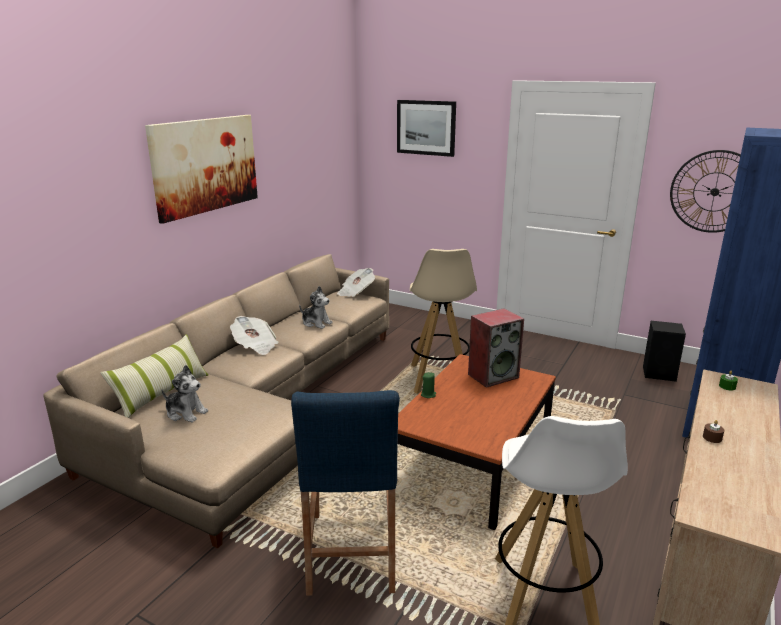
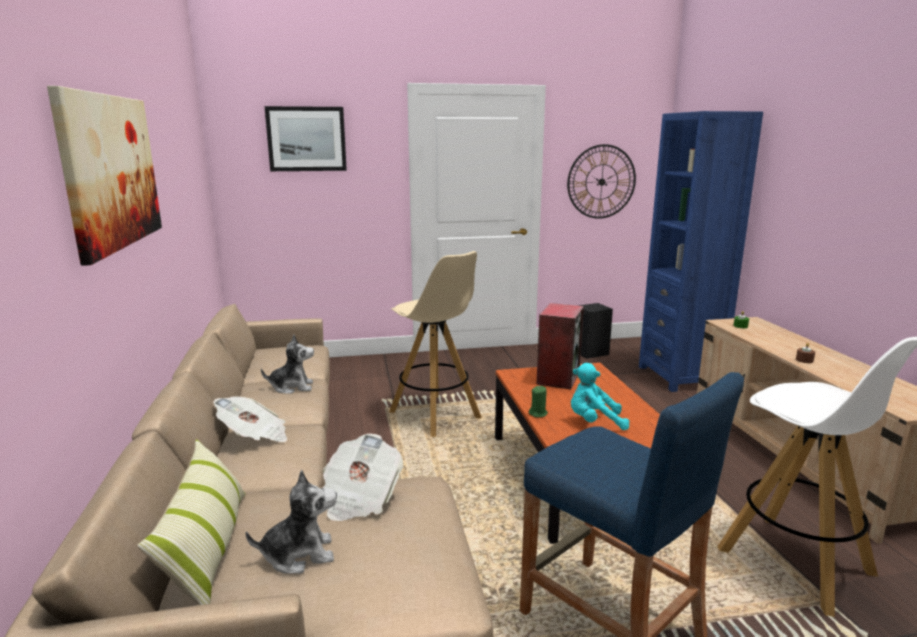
camera: 40 degrees left, 5 degrees down
(356, 292) = (286, 345): newspaper -> newspaper (360, 497)
(455, 416) = (594, 422): none -> turquoise plush toy

